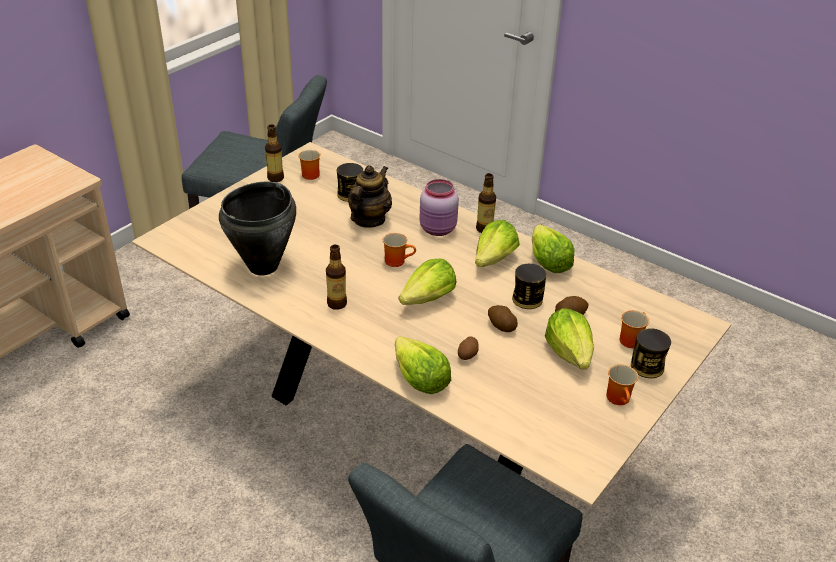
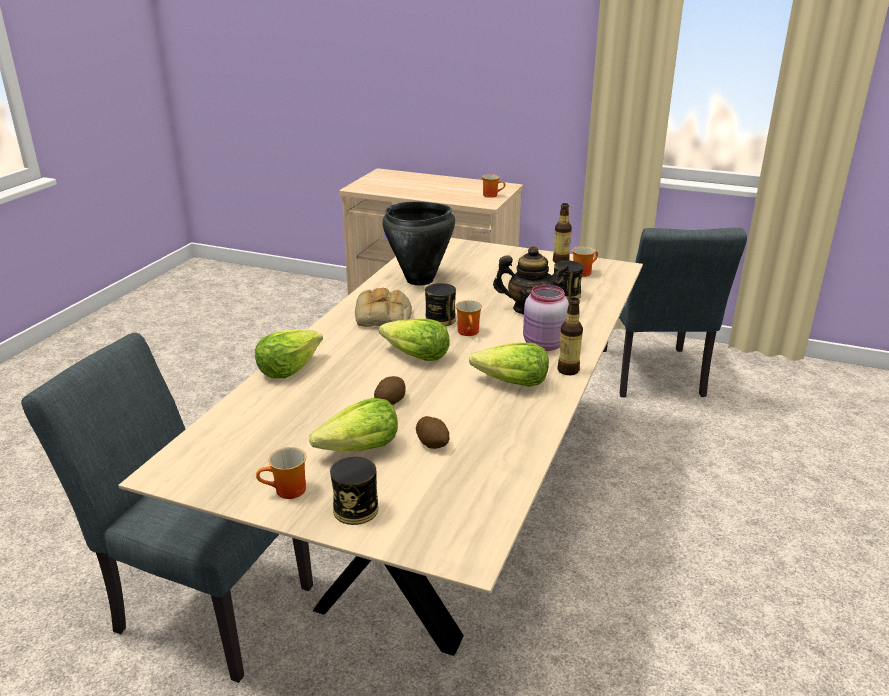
camera: 75 degrees right, 10 degrees down
(337, 304) = (383, 316): bottle -> bread
(468, 354) = (334, 388): potato -> none
(527, 299) = (448, 411): can -> can (440, 320)
(548, 262) = (533, 417): lettuce -> none
(630, 339) = (407, 492): mug -> mug (492, 195)

